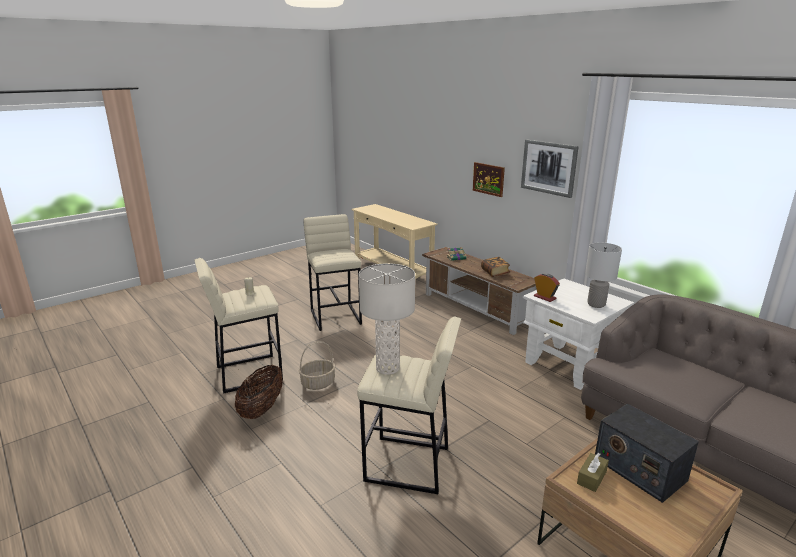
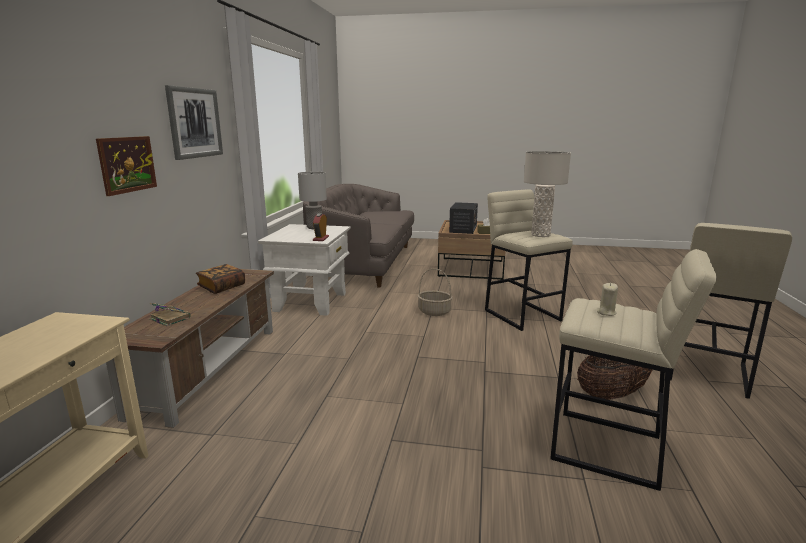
camera: 130 degrees left, 5 degrees down
(318, 383) = (524, 388): basket -> basket (434, 312)
(335, 316) = (362, 478): beige stool -> beige stool (707, 373)

